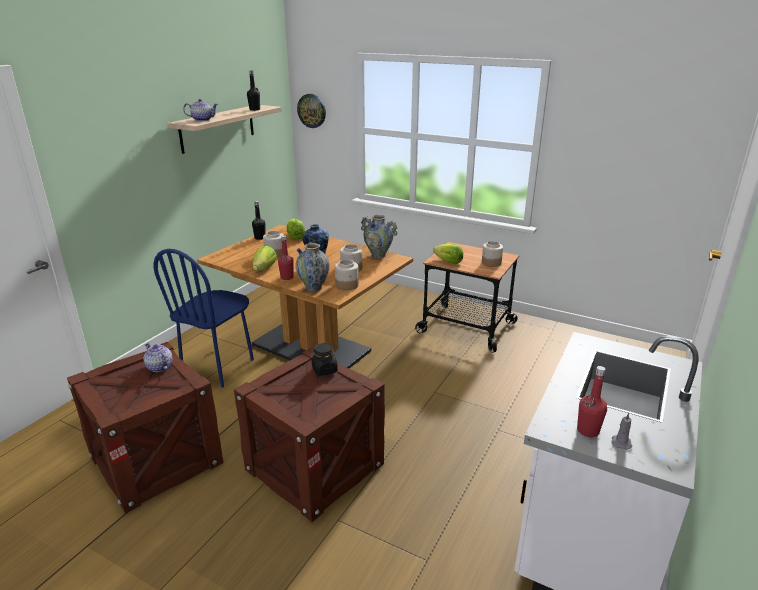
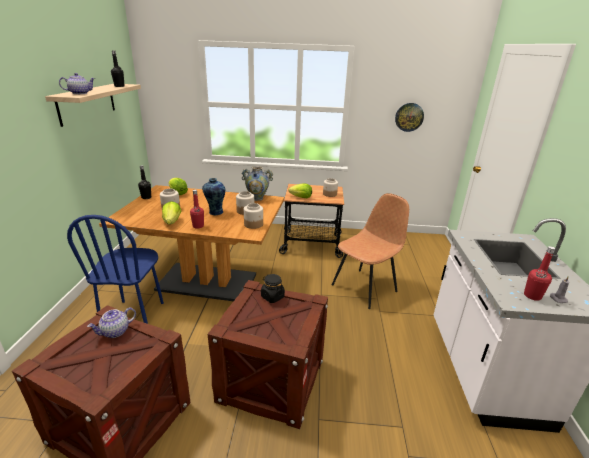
camera: 25 degrees left, 0 degrees up
(159, 367) = (115, 332): teapot -> teapot turned 60 degrees counterclockwise
(312, 110) = (158, 90): wall clock -> wall clock (409, 117)
(314, 288) = (228, 231): vase -> none
(500, 397) = (365, 287): none -> brown chair

